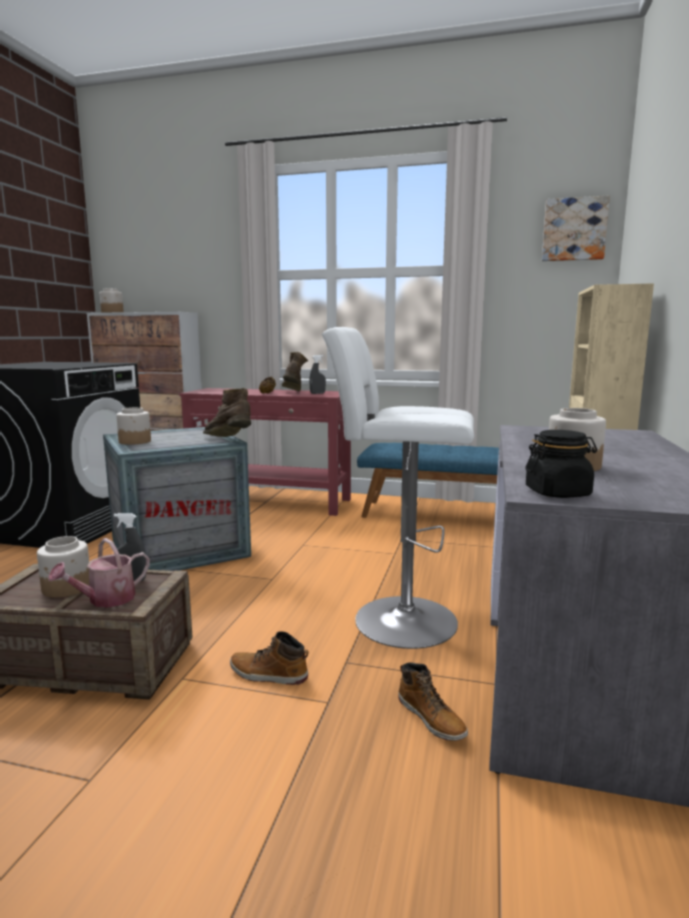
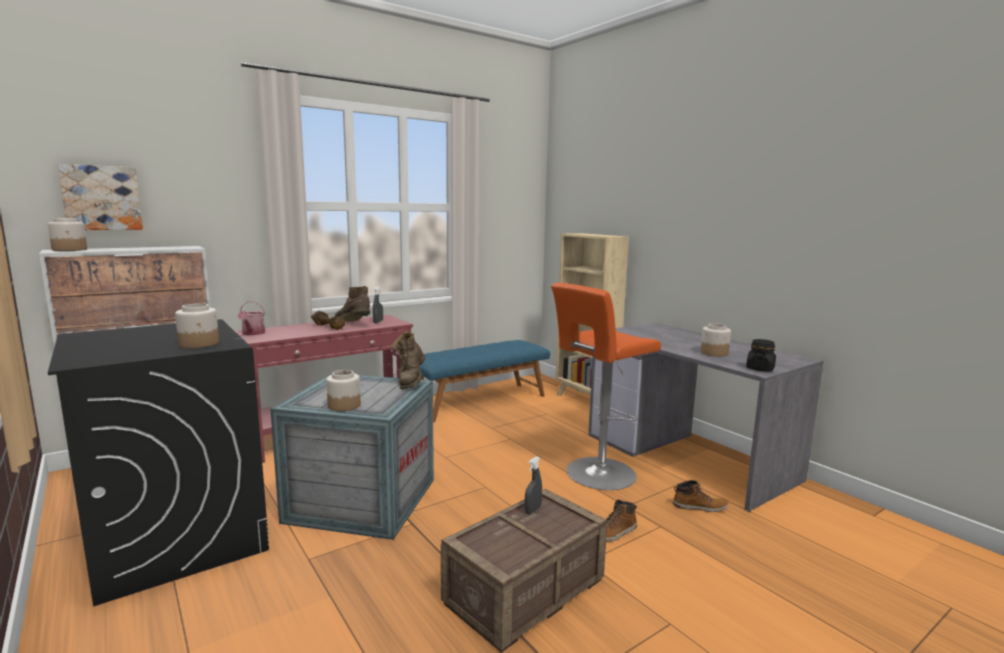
camera: 50 degrees left, 0 degrees up
(66, 588) = (519, 535): jar -> jar (199, 344)
(106, 600) = (559, 526): watering can -> watering can (252, 333)
(229, 440) = (410, 382): brown boot -> brown boot turned 75 degrees counterclockwise
(397, 620) = (597, 474): white stool -> orange stool
(574, 229) = (522, 183): picture -> picture (102, 198)

